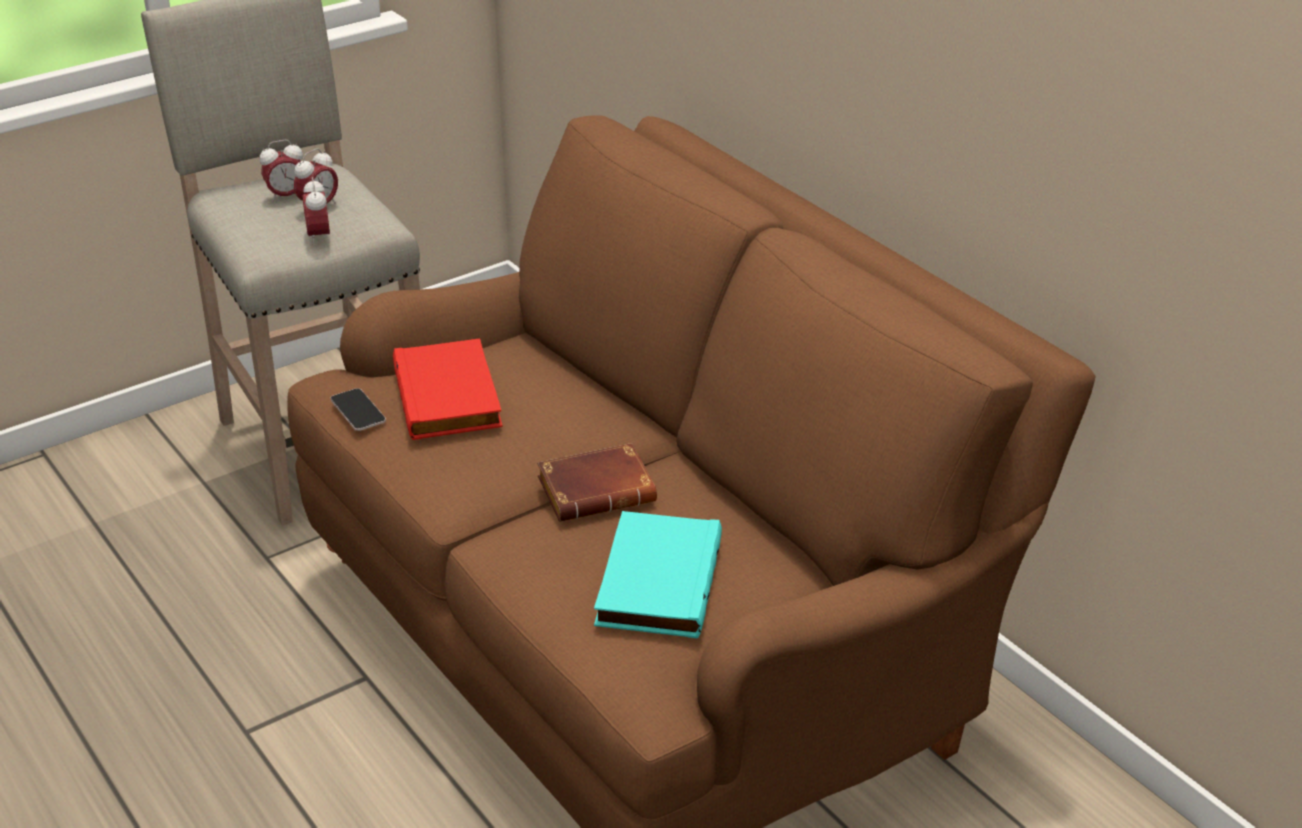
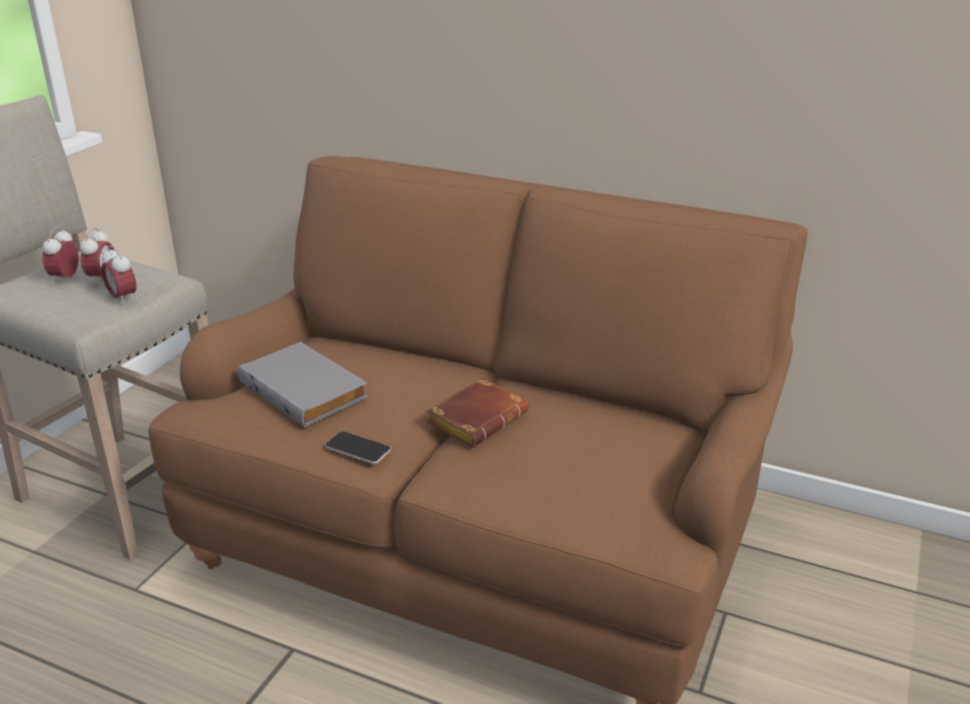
camera: 30 degrees left, 5 degrees down
(286, 196) = (65, 279): alarm clock -> alarm clock turned 150 degrees clockwise
(358, 410) = (236, 421): phone -> phone (358, 448)
(450, 396) = (306, 389): red book -> grey book
(655, 580) = (583, 463): turquoise book -> none

